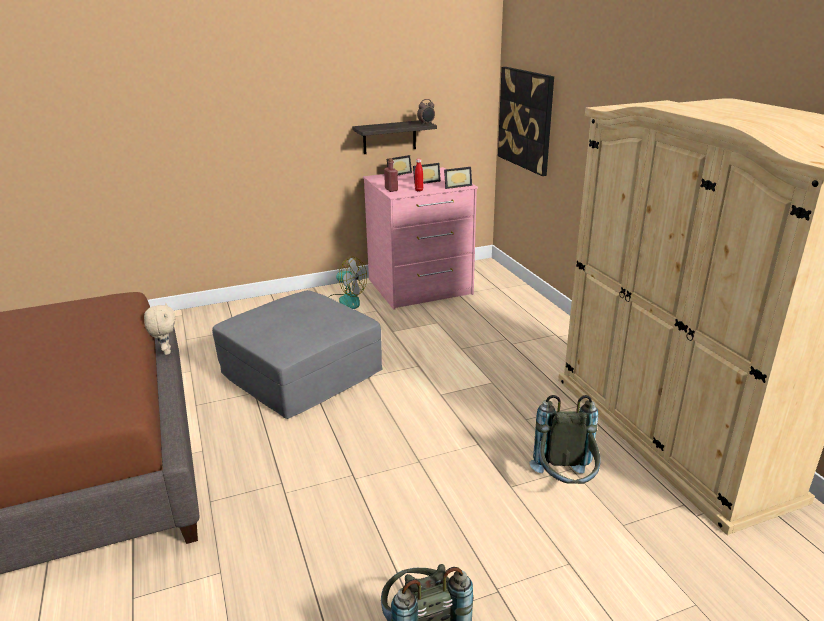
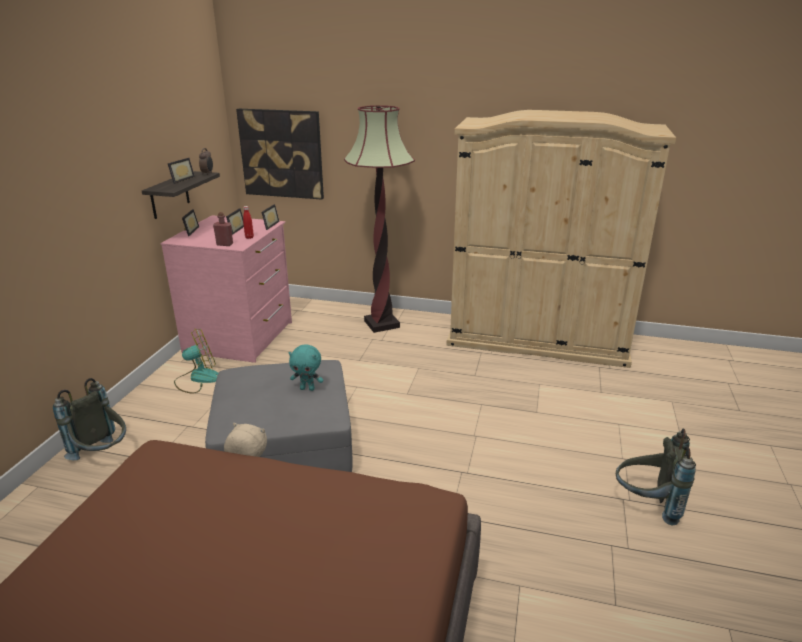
camera: 55 degrees left, 0 degrees up
(309, 327) = (307, 388): none -> turquoise plush toy
(395, 124) = (180, 179): none -> picture frame
(540, 332) = (382, 324): none -> floor lamp
(565, 484) = (551, 393): grey backpack -> grey backpack (103, 456)

